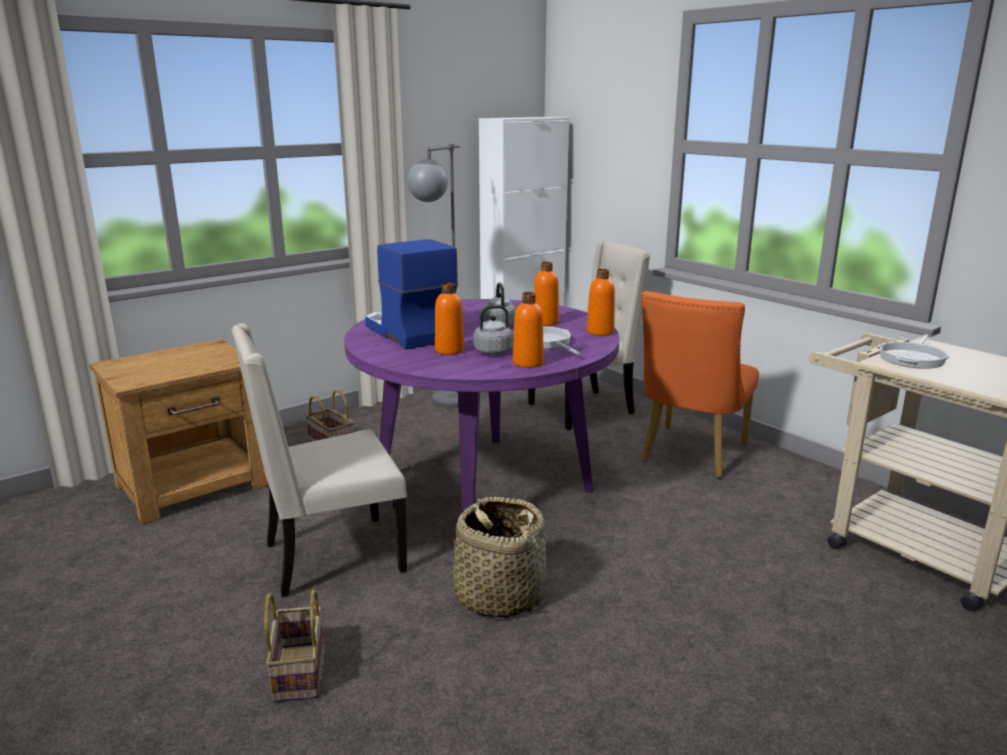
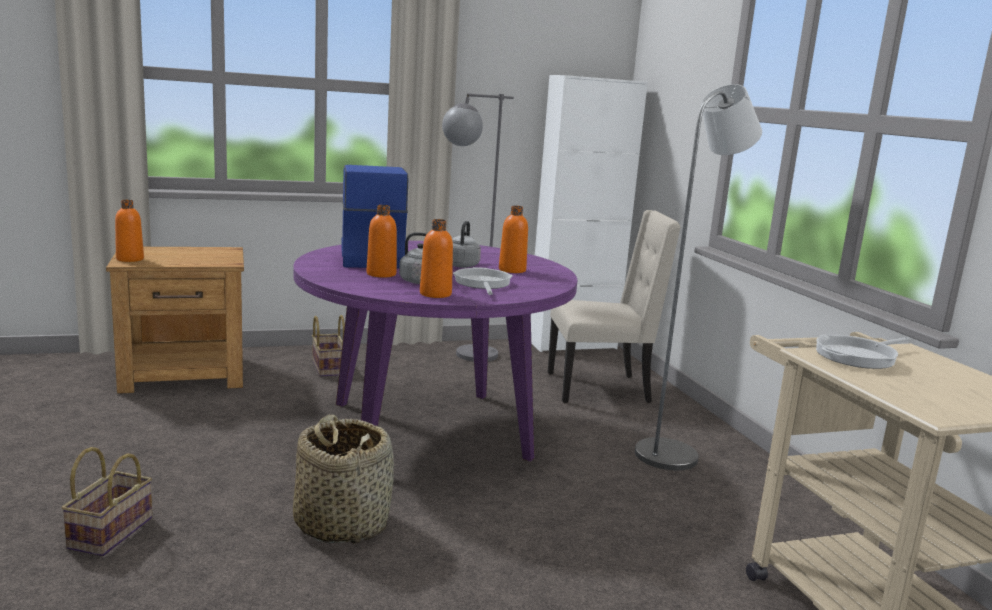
camera: 20 degrees right, 5 degrees down
(330, 557) = (231, 454): beige chair -> none
(600, 332) = (553, 285): orange bottle -> orange bottle (130, 259)
(690, 455) = (674, 453): orange chair -> grey floor lamp

